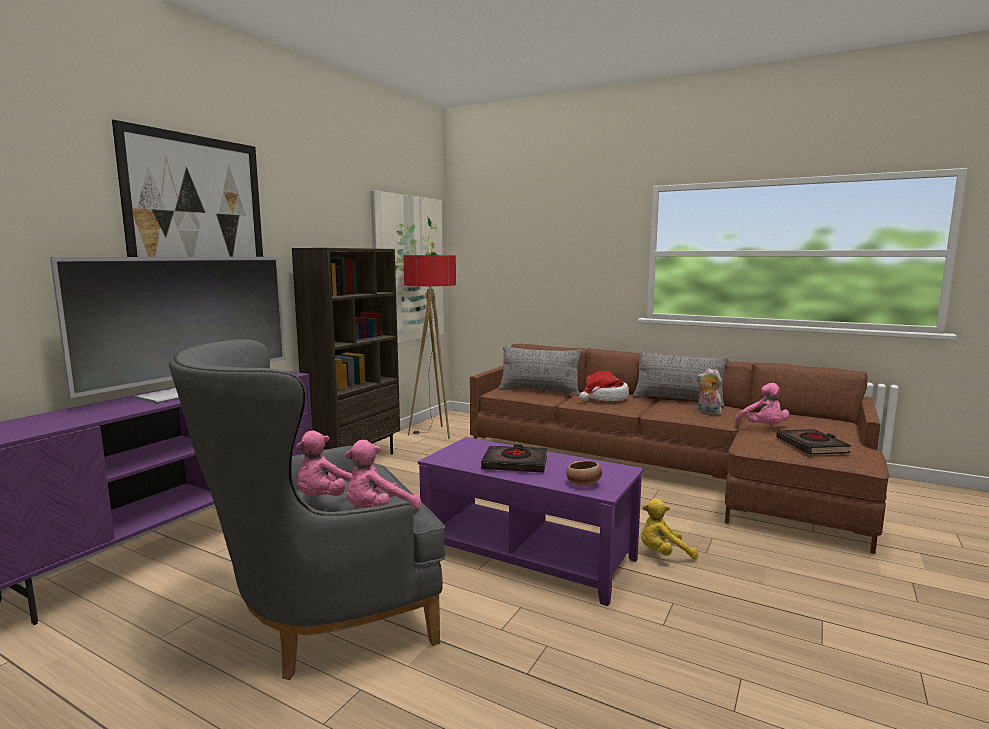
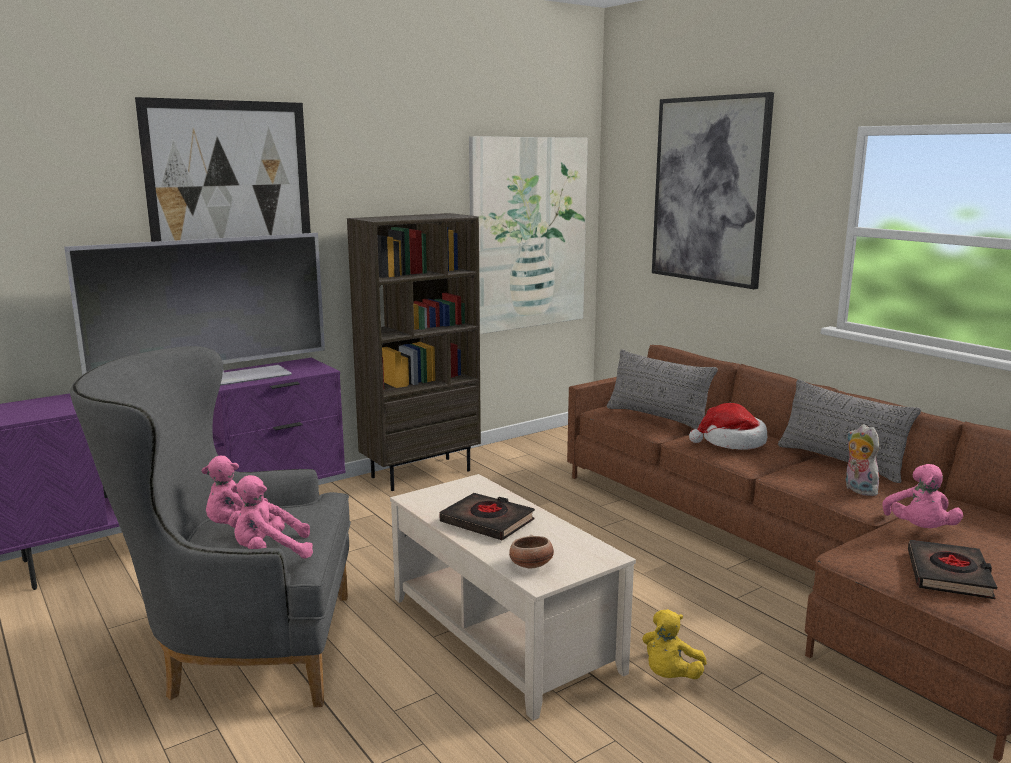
camera: 25 degrees right, 5 degrees up
(432, 433) = (540, 450): floor lamp -> none
(528, 554) = (503, 634): purple coffee table -> beige coffee table
(542, 234) = (709, 190): none -> picture
(663, 554) = (670, 676): yellow plush toy -> yellow plush toy turned 75 degrees counterclockwise

